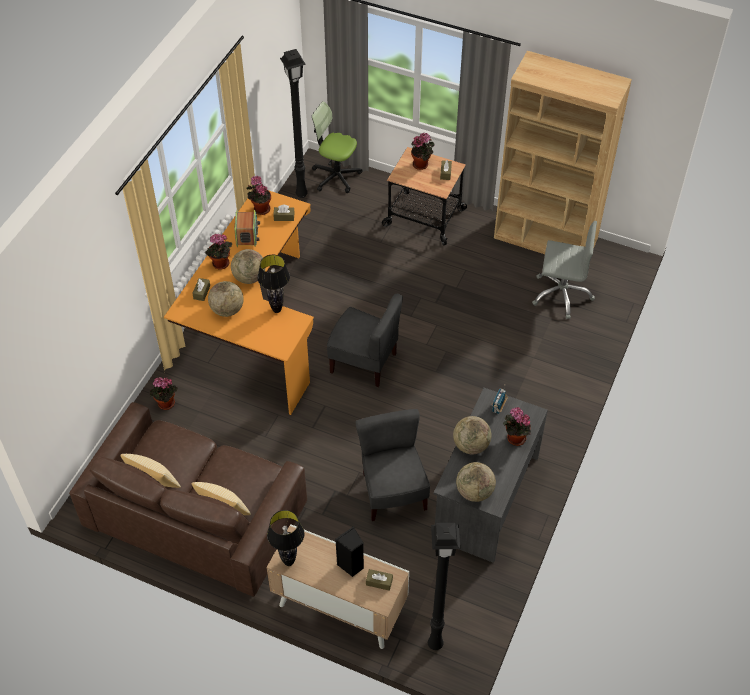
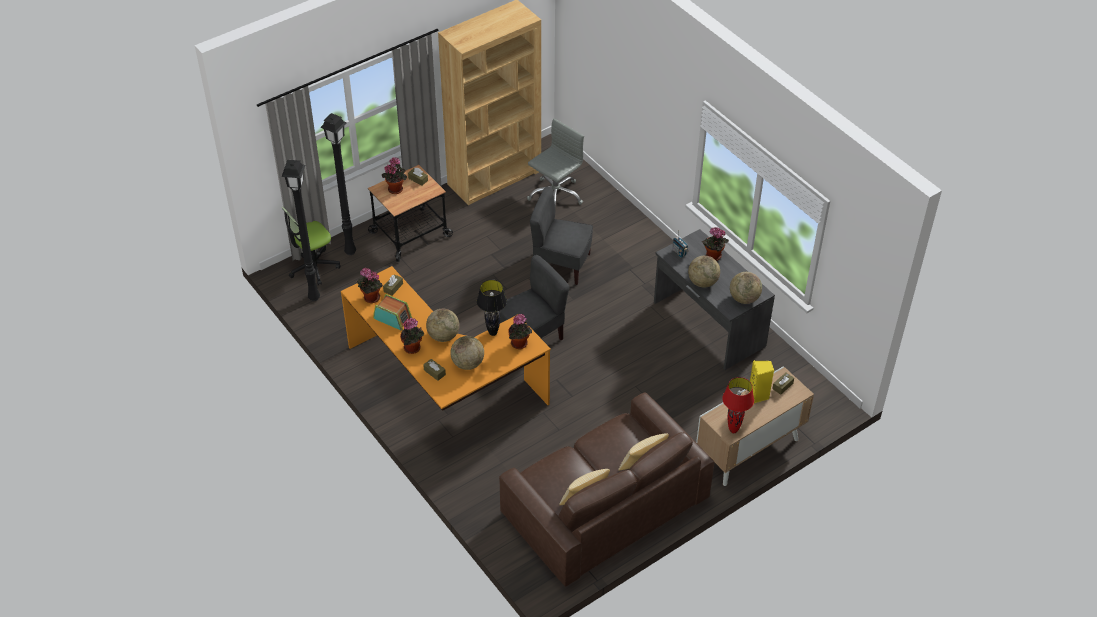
camera: 60 degrees left, 5 degrees down
(165, 404) = (476, 483): potted plant -> potted plant (520, 344)
(289, 562) = (733, 430): black table lamp -> red table lamp
(351, 565) = (758, 395): black speaker -> yellow speaker
(392, 492) = (667, 374): grey chair -> grey chair (561, 264)
(434, 645) = (812, 409): black floor lamp -> black floor lamp (350, 252)

